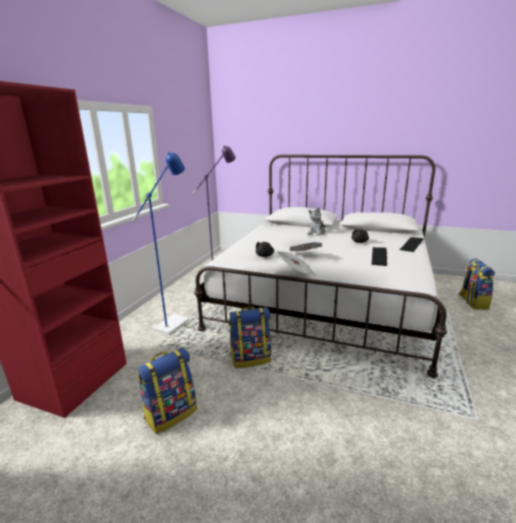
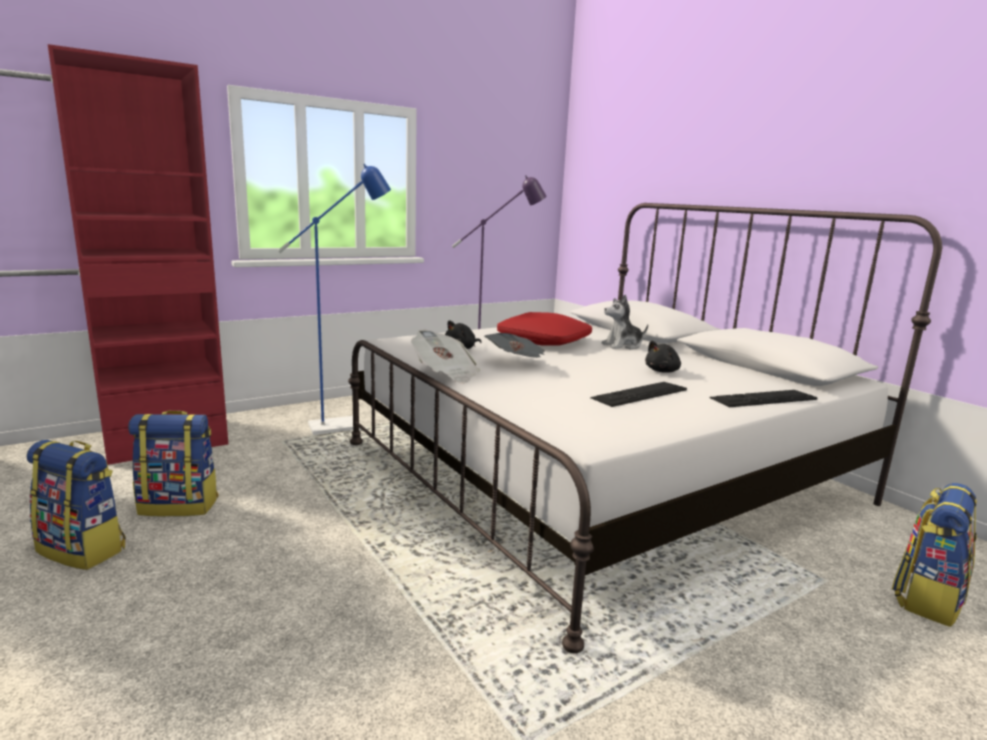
camera: 35 degrees right, 5 degrees down
(251, 358) = (351, 496): backpack -> backpack (83, 550)
(284, 239) = (544, 340): none -> red pillow

